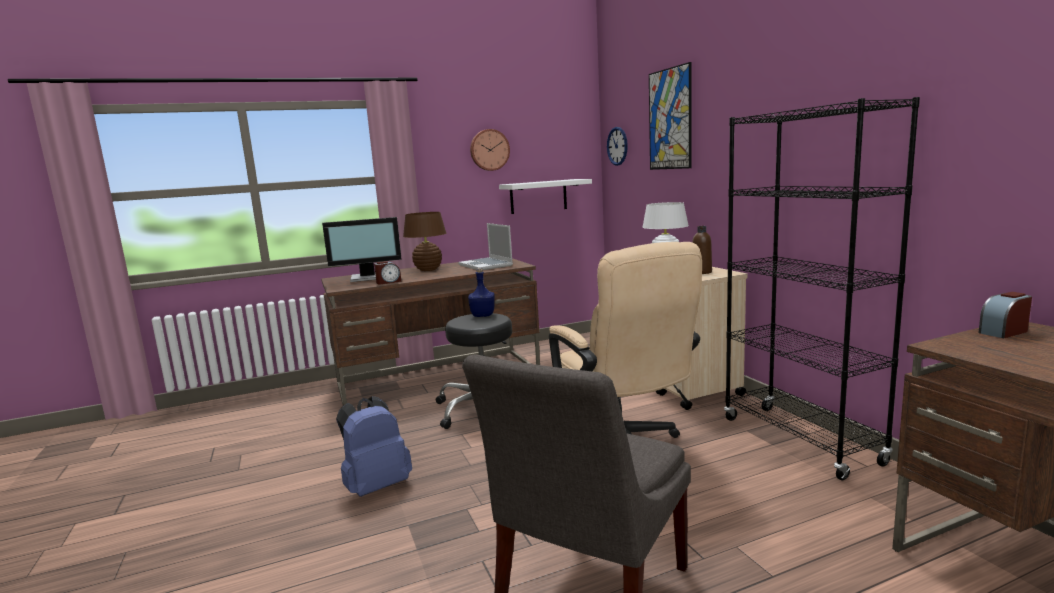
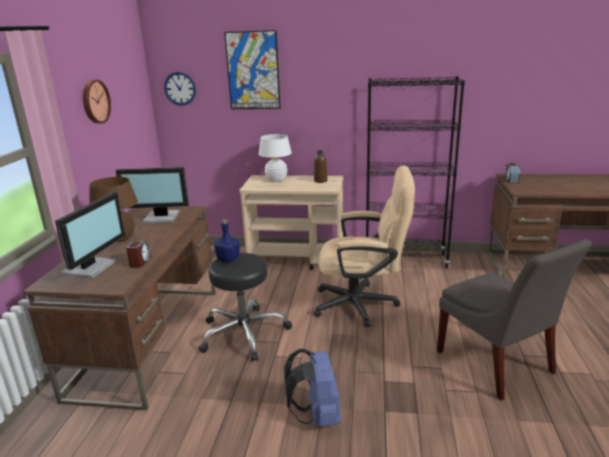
camera: 60 degrees left, 10 degrees up
(486, 265) = (161, 217): laptop -> monitor
(538, 196) = (128, 141): white shelf -> none

